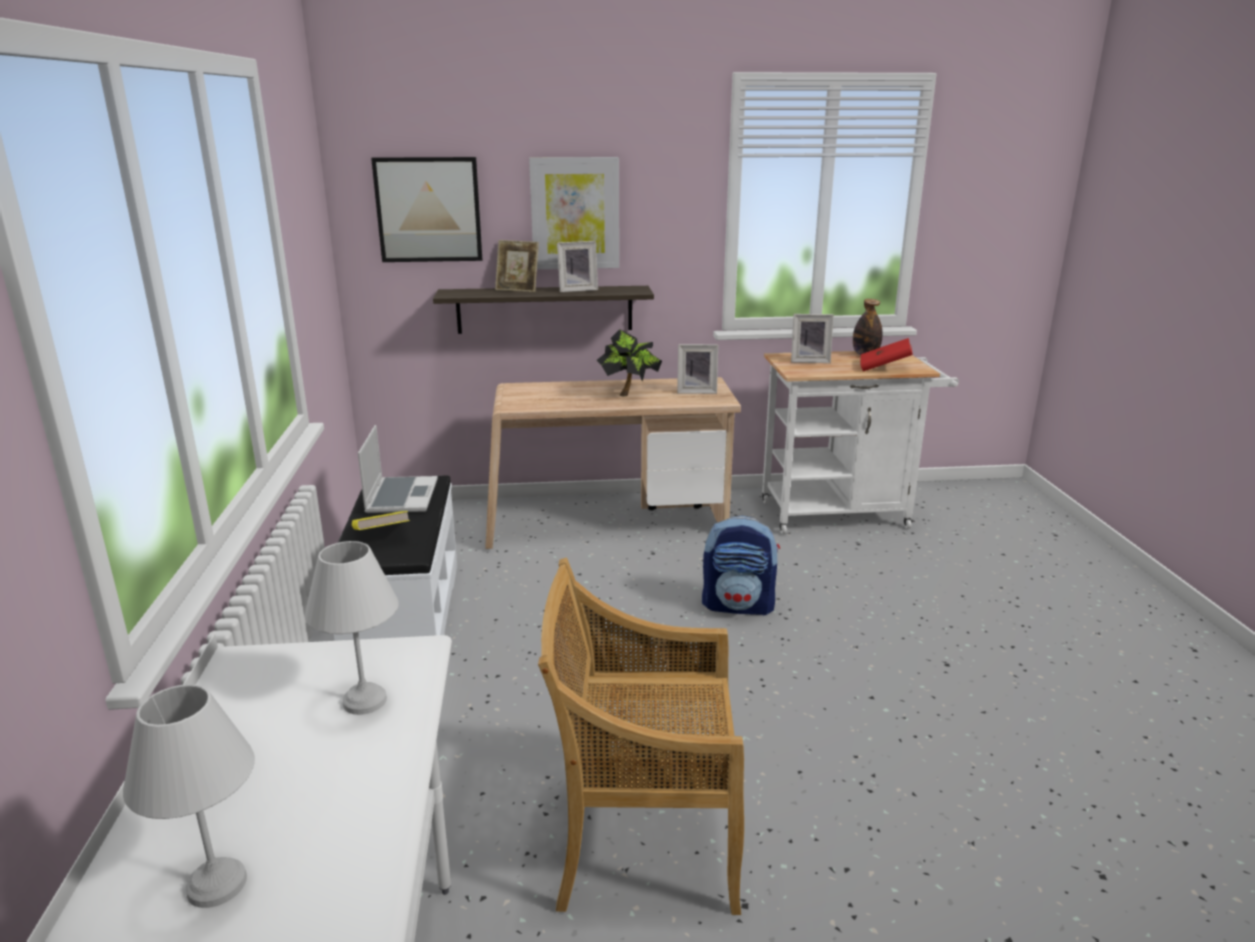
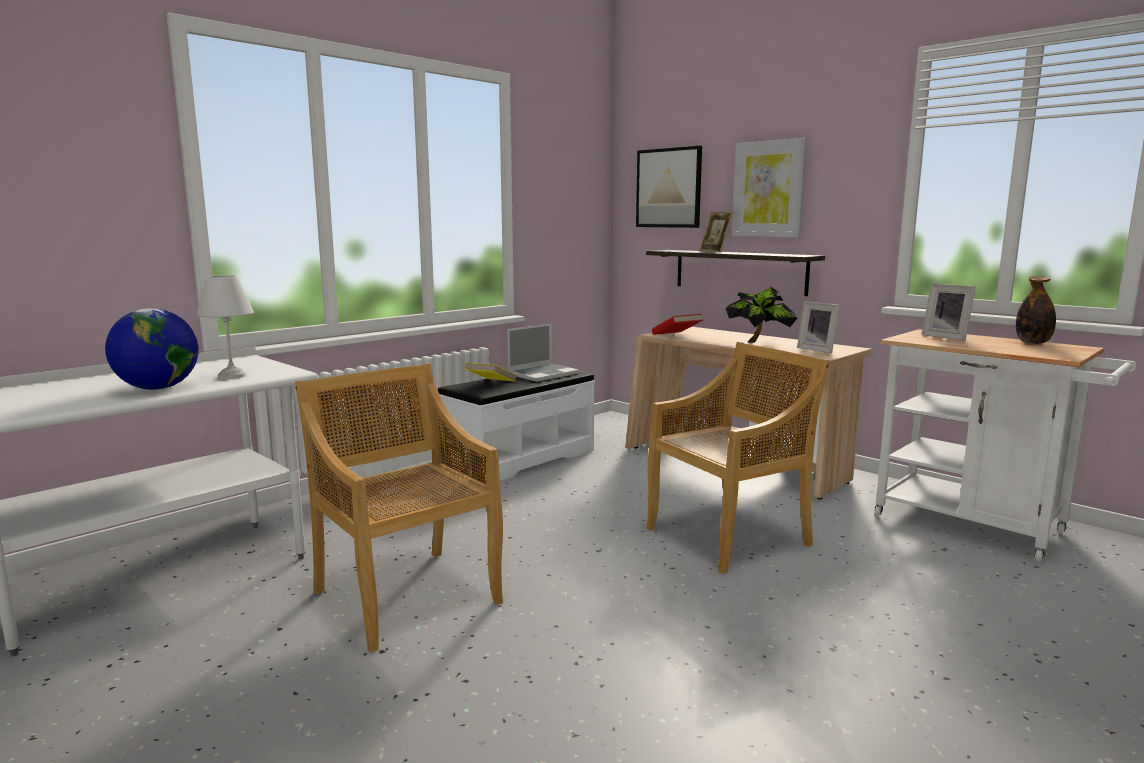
camera: 50 degrees right, 10 degrees down
(215, 883) = (69, 390): white table lamp -> none
(351, 783) = (157, 388): none -> globe
(577, 290) = (756, 253): picture frame -> none
(739, 605) = (729, 536): backpack -> beige chair
(884, 368) = (1018, 350): red book -> red book (676, 336)

